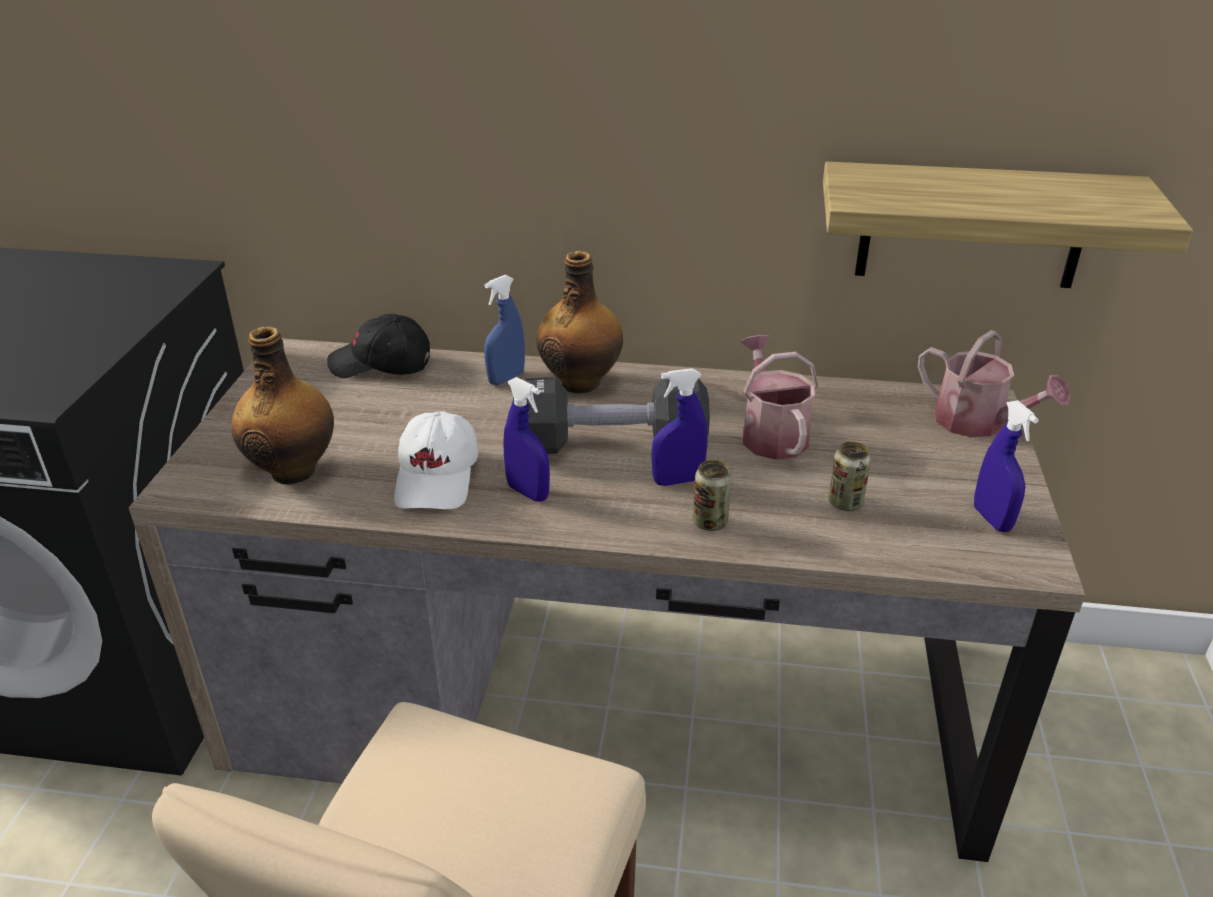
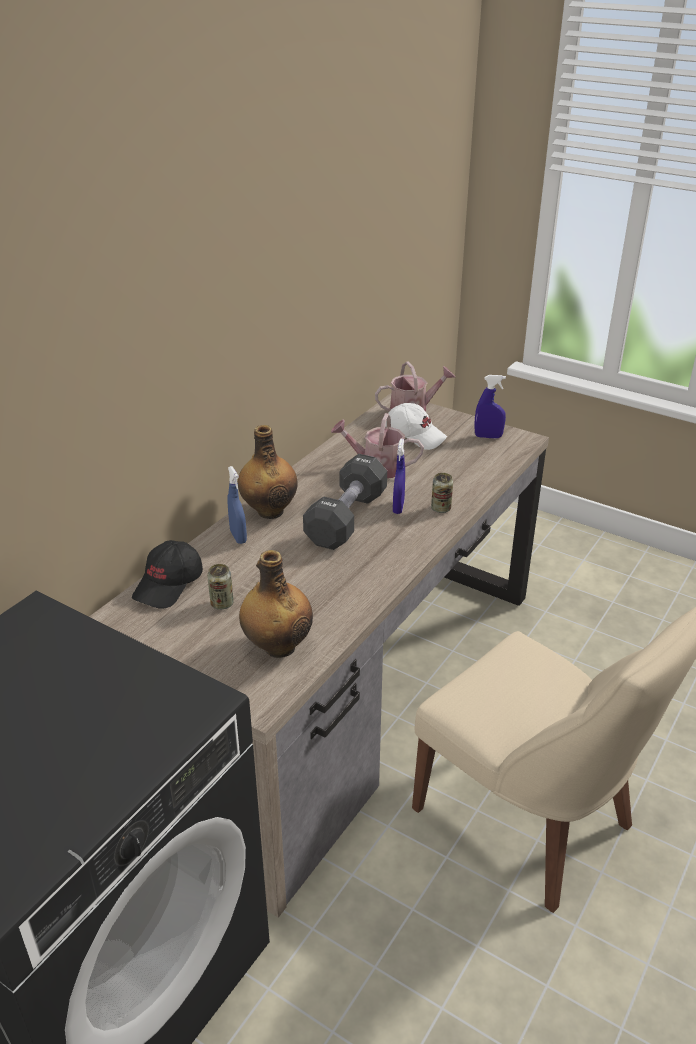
camera: 65 degrees left, 0 degrees up
(438, 478) = (334, 588): white cap -> white cap (414, 436)
(528, 492) = (373, 558): blue spray bottle -> none
(845, 503) = (451, 467): can -> can (222, 604)
(972, 226) = (365, 317): shelf -> none

